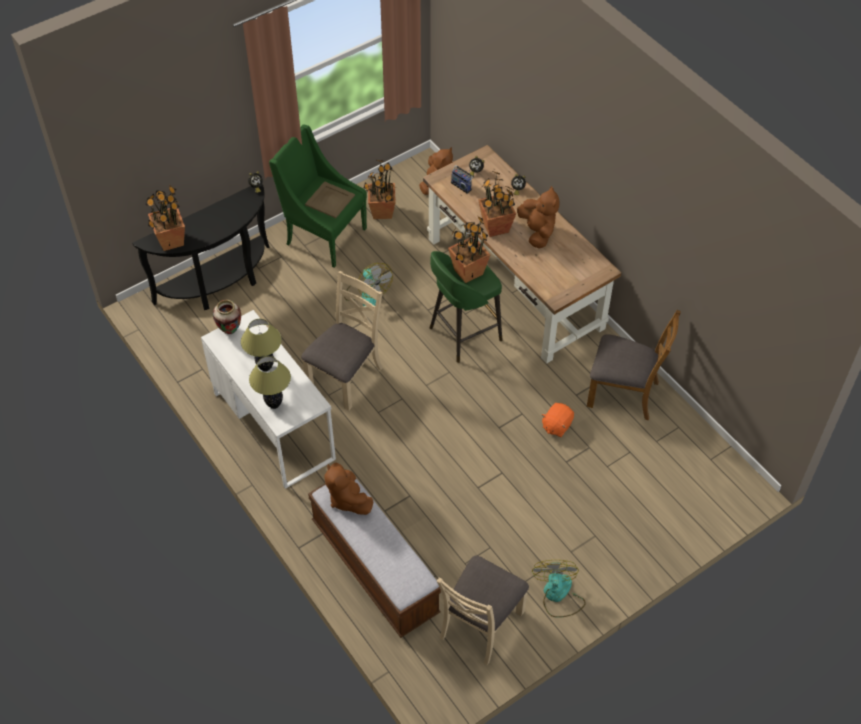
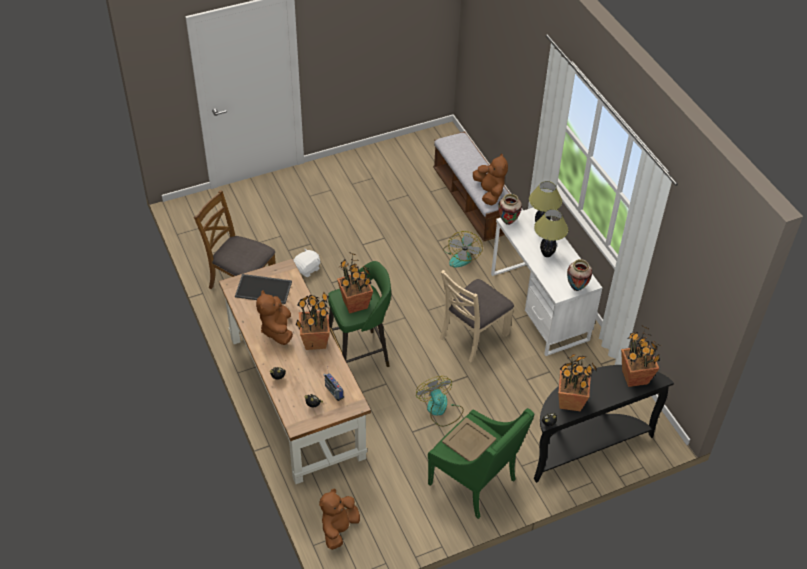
camera: 170 degrees left, 5 degrees down
(316, 403) = (508, 222): none -> vase
(382, 212) = (407, 501): potted plant -> potted plant (571, 401)
(480, 624) = (407, 162): beige chair -> none
(556, 425) = (307, 269): orange plush toy -> white plush toy
(558, 595) = (349, 168): fan -> fan (461, 256)
(569, 271) = (264, 288): none -> tray

